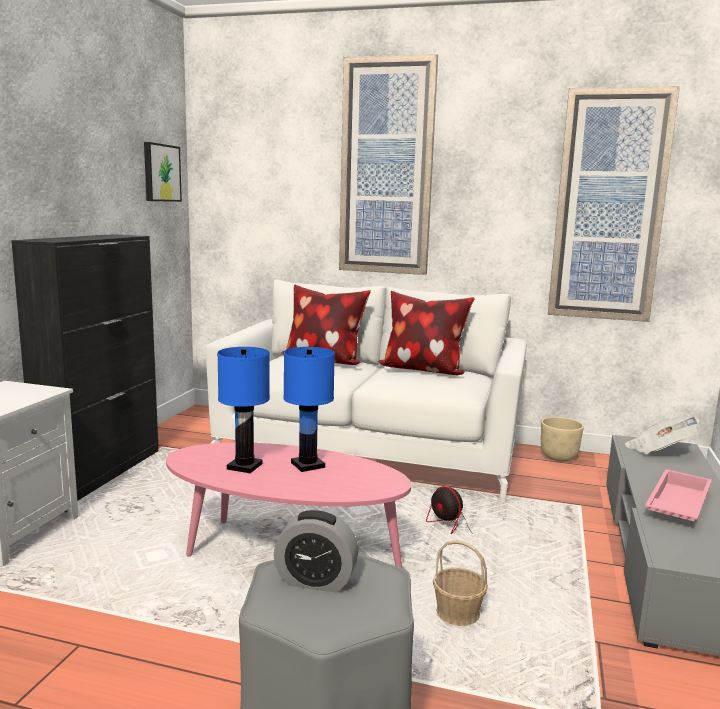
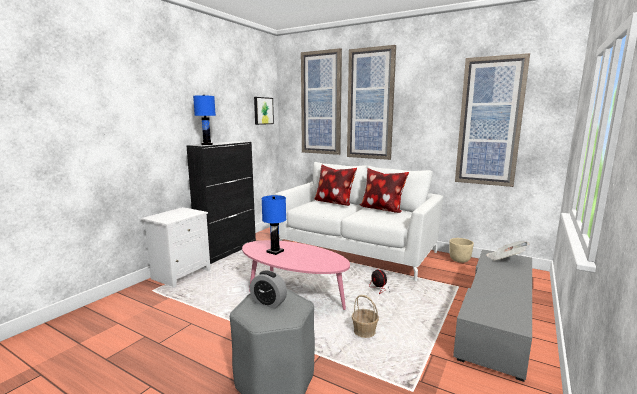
camera: 15 degrees right, 0 degrees up
(284, 162) = (321, 103): none -> picture
(308, 465) = (304, 253): blue table lamp -> blue table lamp (207, 144)
(676, 504) = (495, 288): pink tray -> none

